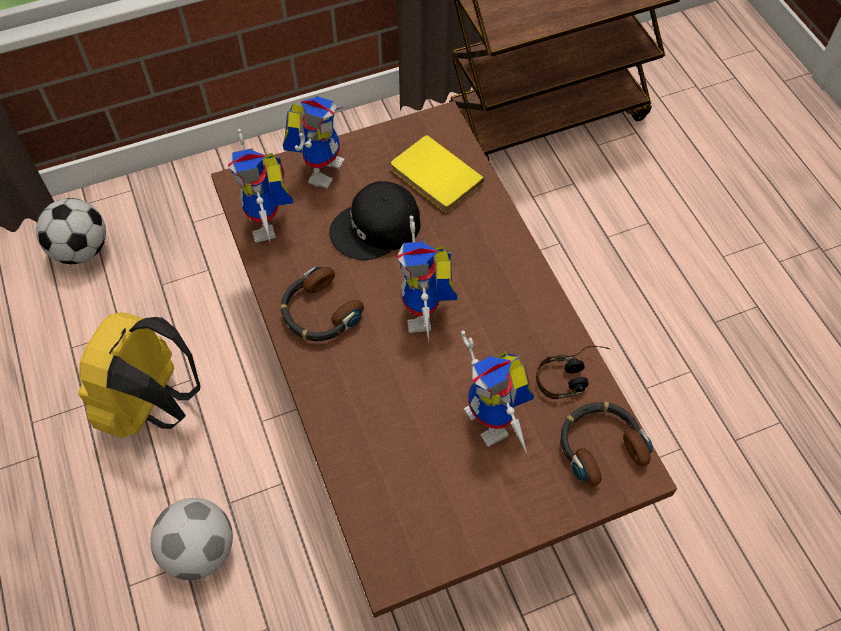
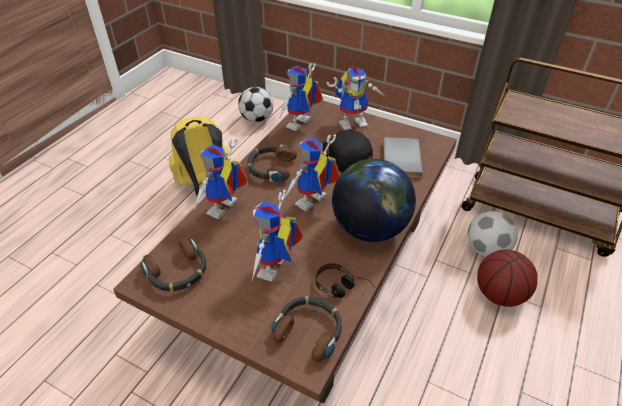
camera: 50 degrees right, 15 degrees down
(199, 550) = (145, 246): football -> football (486, 249)
(350, 413) = (225, 211): none -> toy robot
(408, 524) = (177, 272): none -> headphones
(434, 178) = (399, 159): yellow book -> grey book
(512, 289) = (370, 228): none -> globe
(607, 242) = (500, 294): none -> basketball

